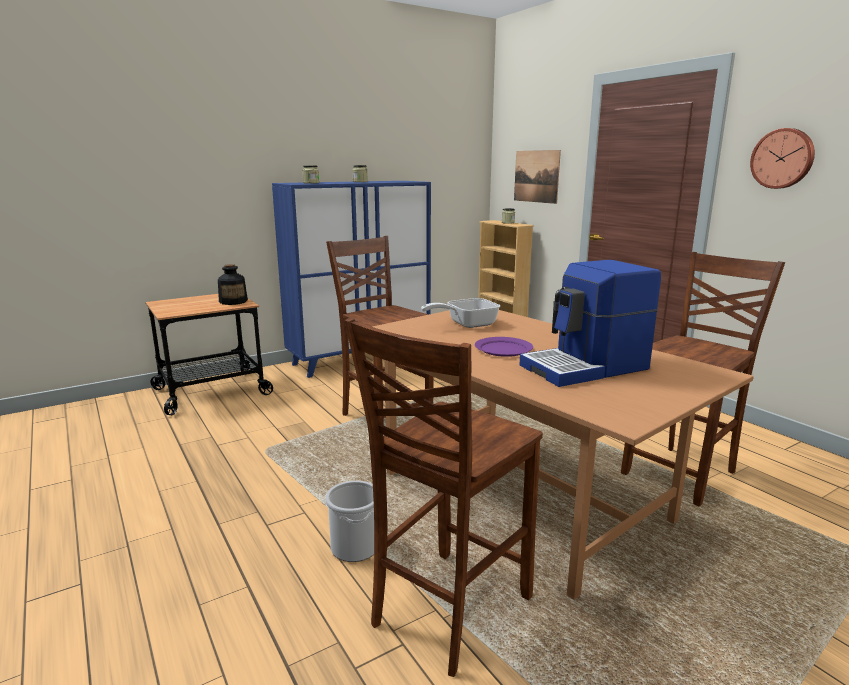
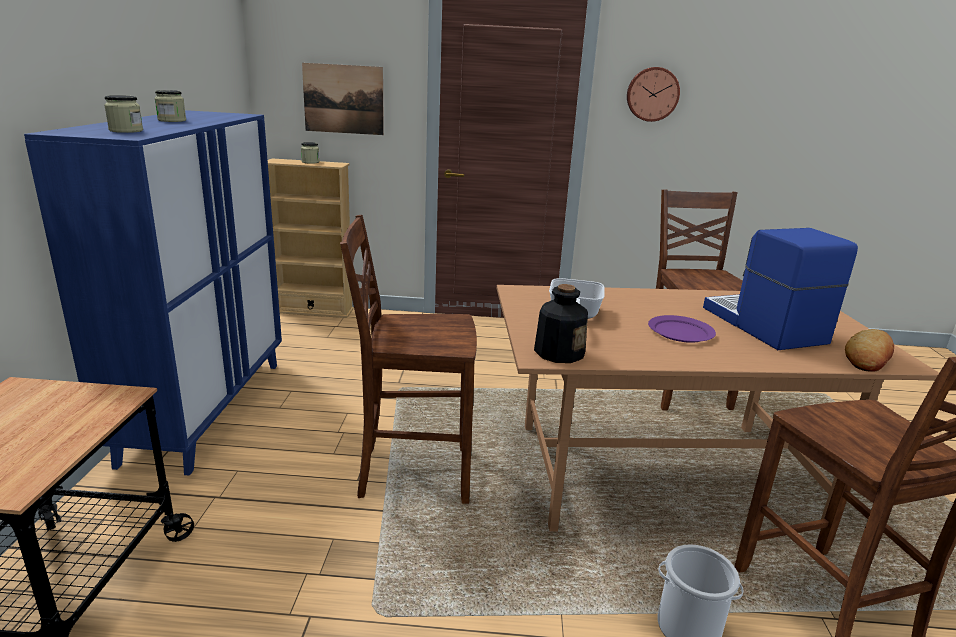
camera: 55 degrees left, 5 degrees up
(233, 301) = (82, 400): bottle -> bottle (558, 352)
(586, 367) = (762, 326): coffee machine -> coffee machine turned 150 degrees clockwise
(607, 407) = (868, 356): none -> bread

